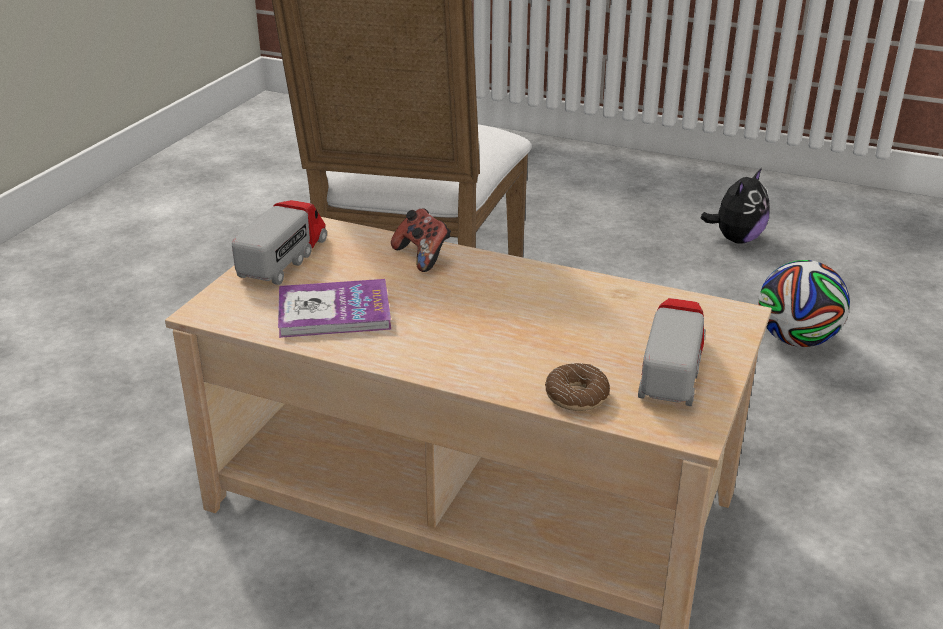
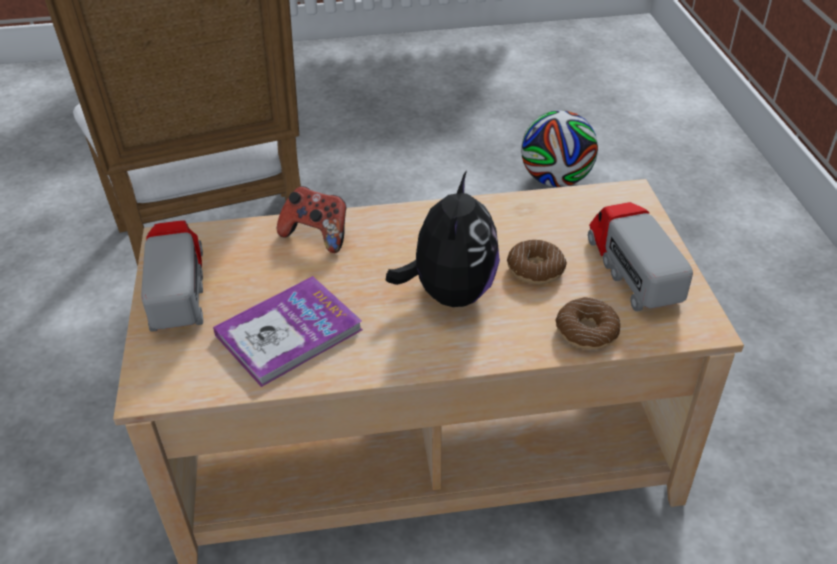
camera: 30 degrees left, 10 degrees up
(581, 338) = (535, 269): none -> donut
(736, 239) = (445, 103): plush toy -> plush toy (450, 293)

